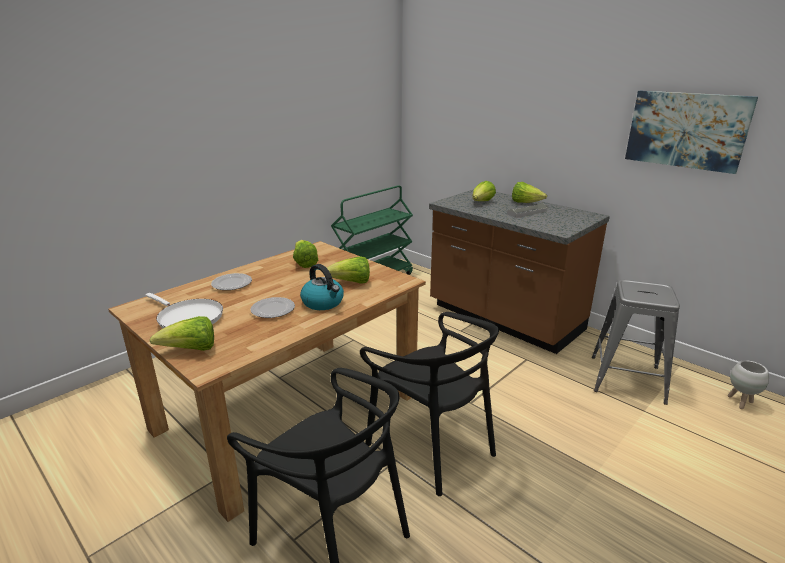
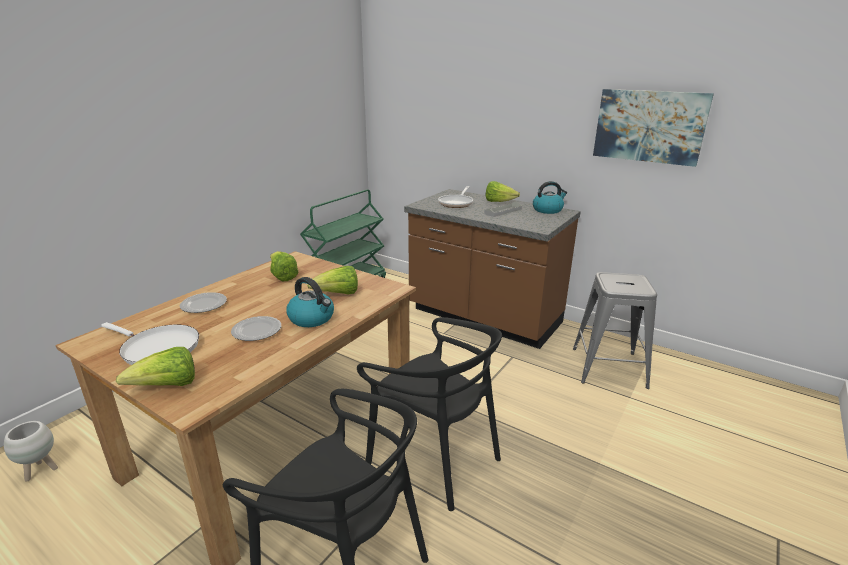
camera: 10 degrees left, 0 degrees up
(482, 202) = (456, 203): lettuce -> frying pan
(574, 213) = (548, 210): none -> kettle
(740, 402) = (711, 380): white planter -> white planter (41, 470)

